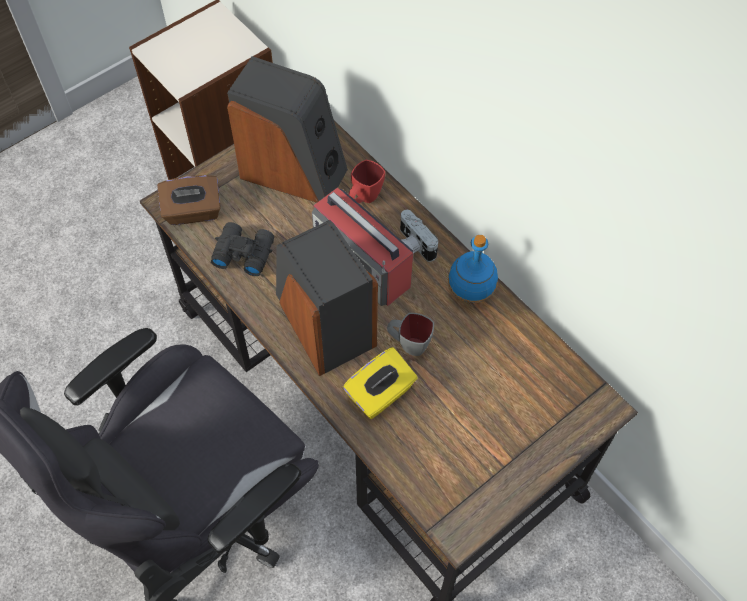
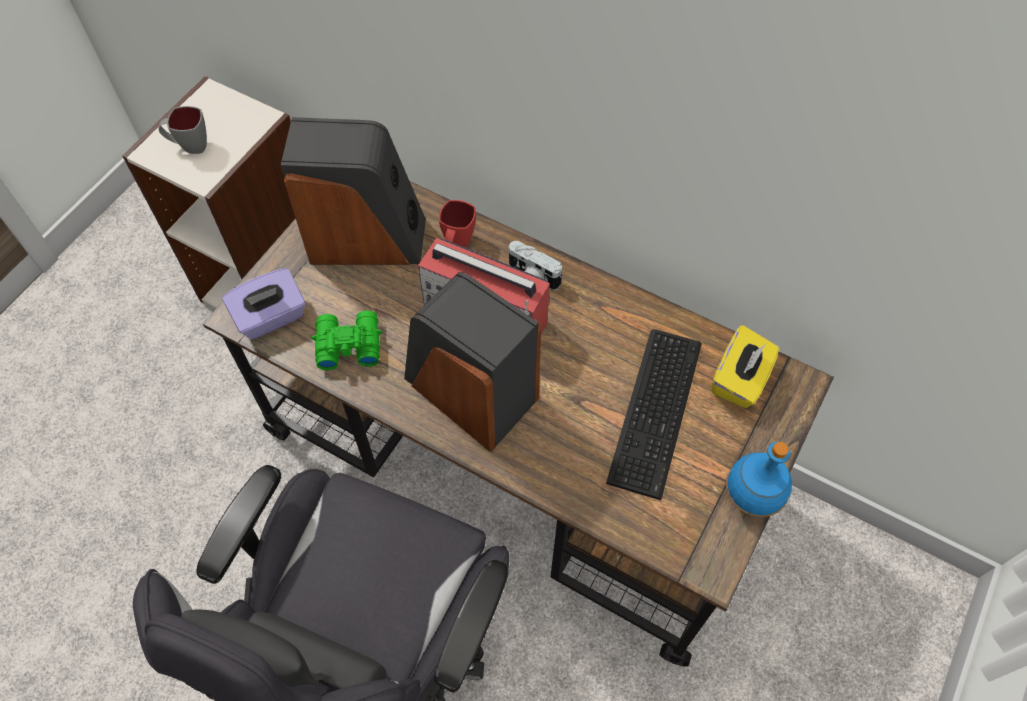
camera: 20 degrees left, 0 degrees up
(193, 212) = (271, 317): brown tissue box -> purple tissue box
(243, 252) = (347, 344): black binoculars -> green binoculars
(380, 394) = (565, 449): yellow tissue box -> yellow tissue box (739, 380)
(408, 344) = (571, 385): grey mug -> grey mug (190, 146)
(469, 292) = (611, 309): blue bottle -> blue bottle (750, 498)
(472, 389) = (659, 410): none -> keyboard

